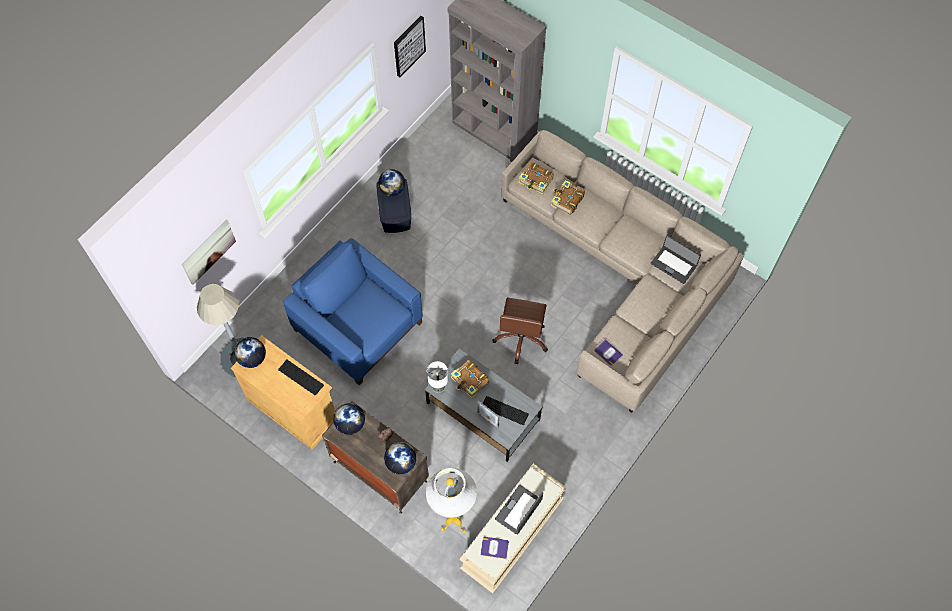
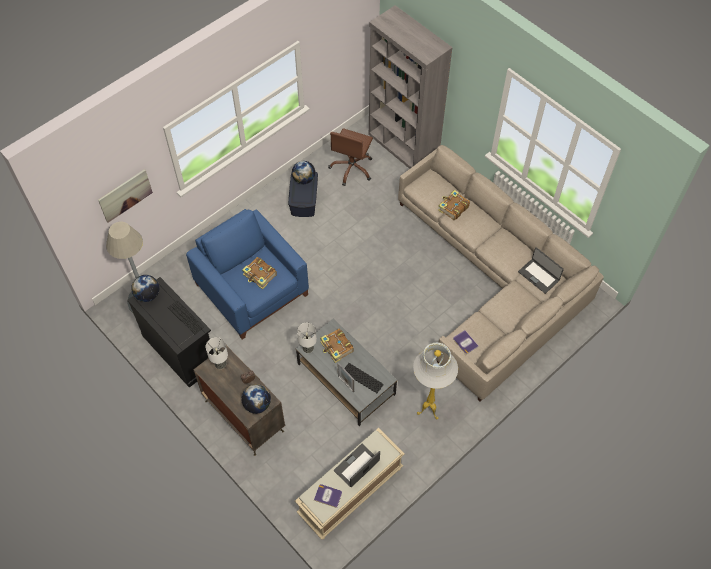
camera: 10 degrees right, 5 degrees down
(293, 408) = (180, 350): beige cabinet -> black cabinet
(350, 424) = (220, 364): globe -> table lamp
(408, 46) = (333, 53): picture -> none
(453, 525) = (299, 474): white floor lamp -> white floor lamp (428, 412)
(521, 338) = (393, 322): brown office chair -> brown office chair (352, 168)
(536, 181) = (429, 188): book -> book (260, 276)

